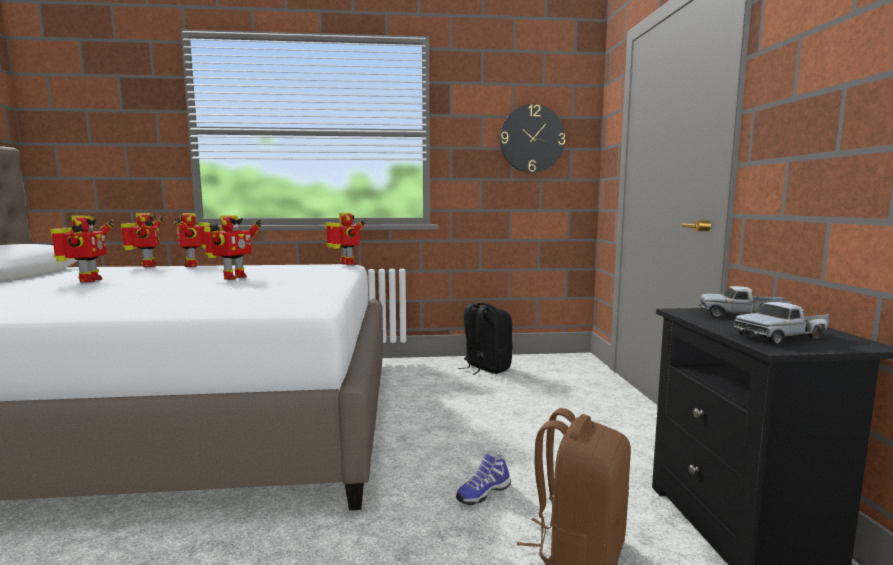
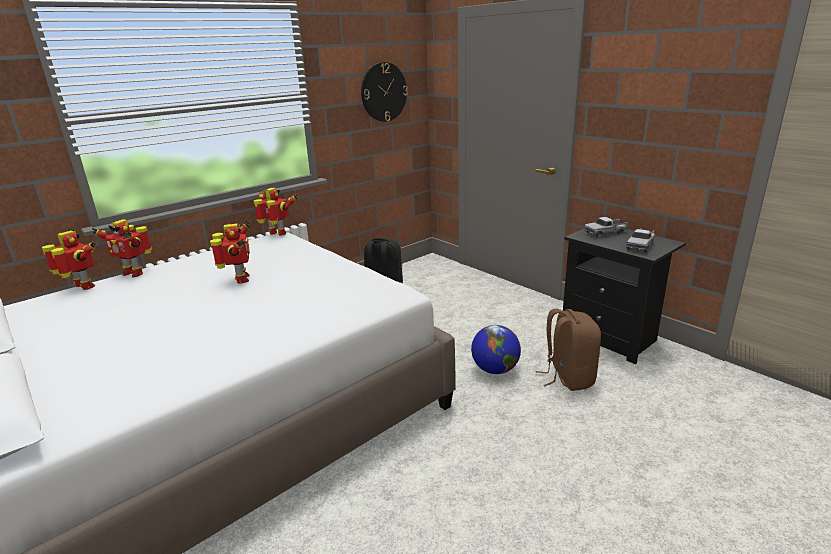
camera: 35 degrees left, 15 degrees up
(87, 281) = (107, 324): toy robot -> none
(482, 493) = (495, 369): shoe -> globe

